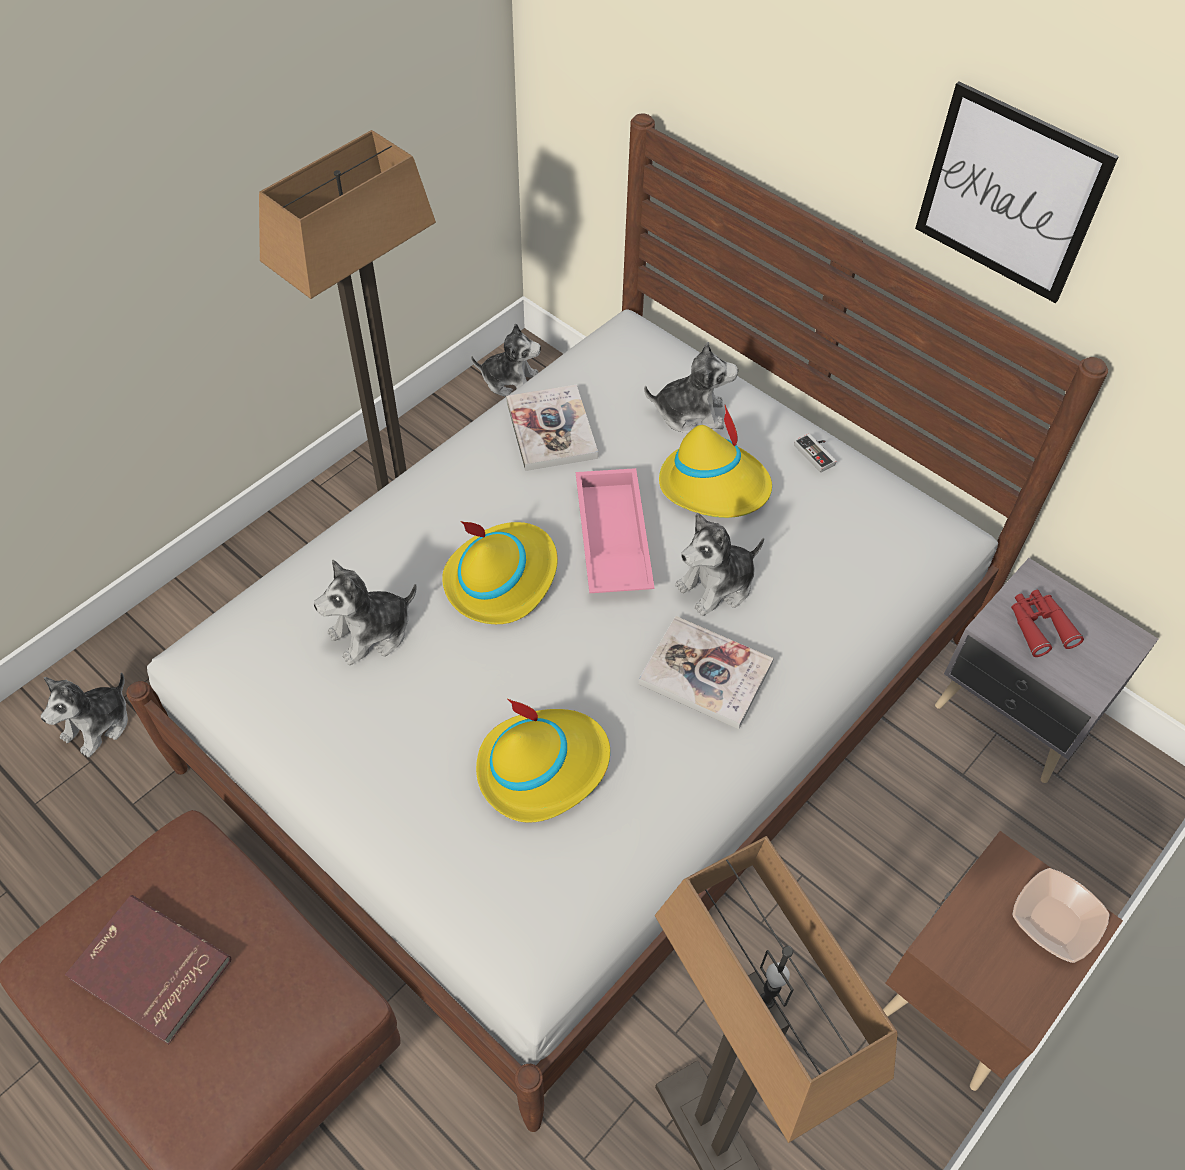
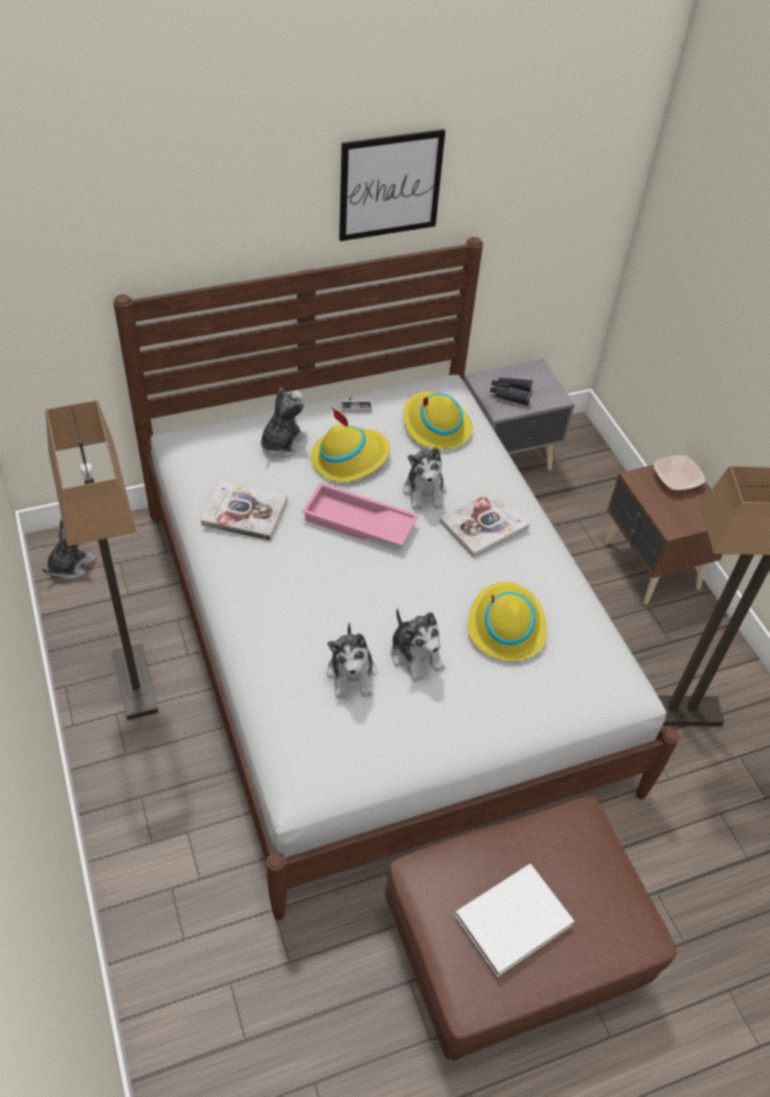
camera: 65 degrees left, 5 degrees down
(98, 725) = (199, 966): plush toy -> plush toy (416, 655)
(149, 972) = (514, 922): red book -> white book
(501, 578) = (352, 588): yellow hat -> yellow hat (435, 425)
(1039, 626) = (509, 394): red binoculars -> black binoculars

